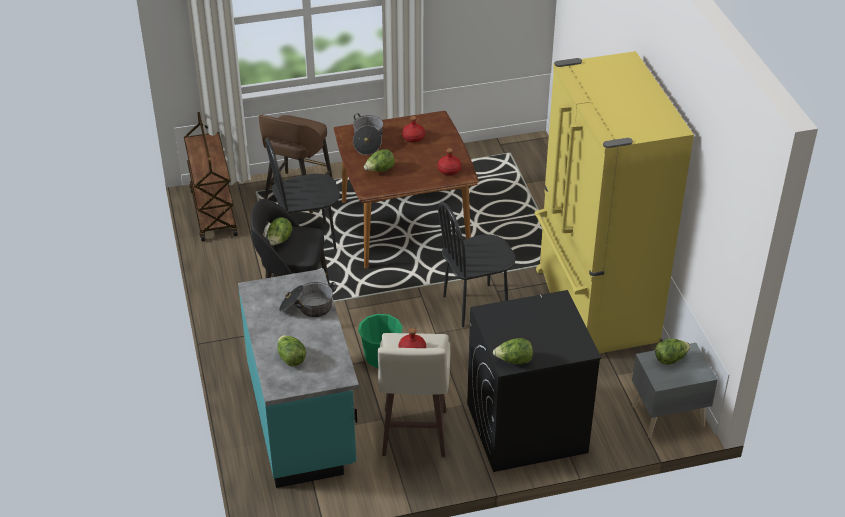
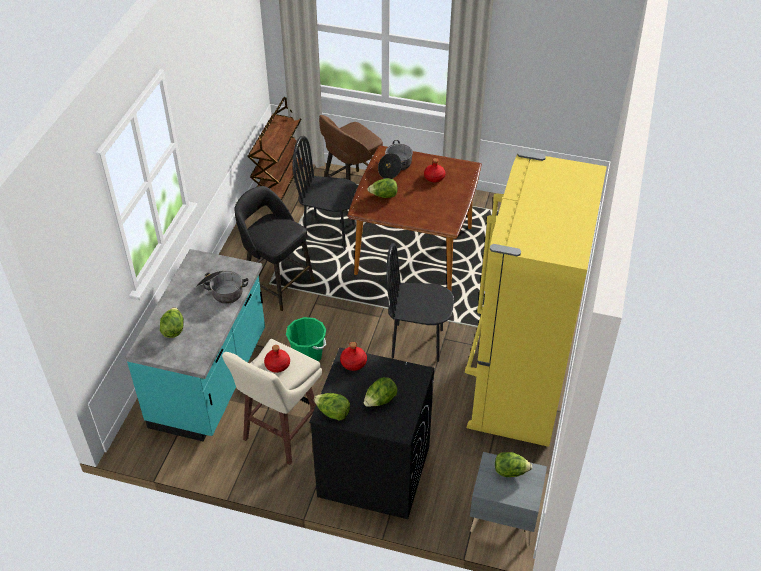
camera: 30 degrees right, 5 degrees up
(279, 241) = (264, 226): lettuce -> lettuce (380, 401)
(449, 170) = (440, 217): red bottle -> red bottle (354, 362)

